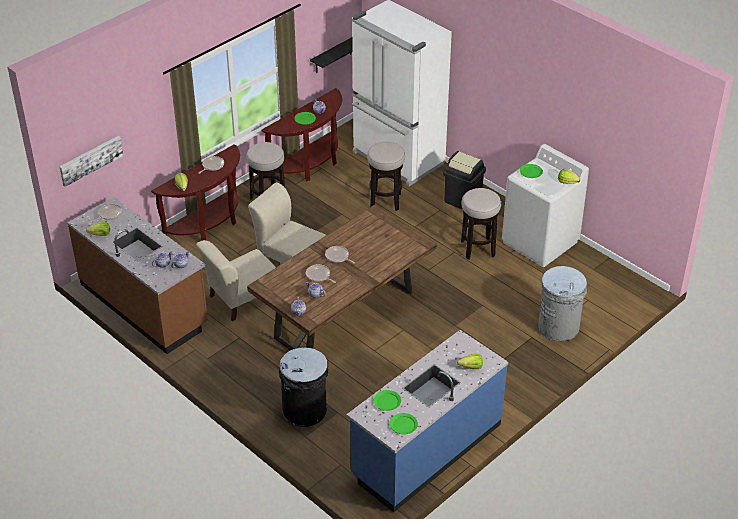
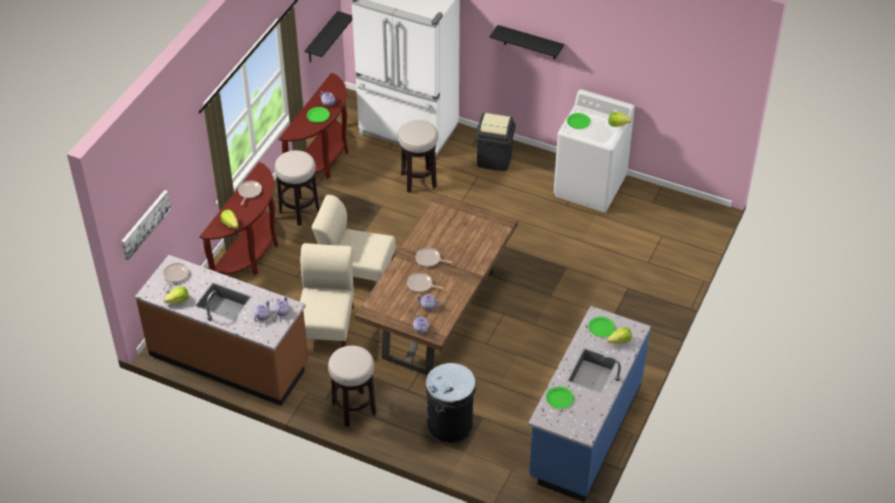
camera: 20 degrees left, 5 degrees up
(242, 298) = (327, 325): beige chair -> beige chair turned 150 degrees clockwise
(403, 425) = (587, 418): green plate -> green plate (601, 328)
(477, 248) = (534, 209): stool -> stool (354, 409)
(506, 90) = (530, 42): none -> black shelf
(559, 327) = (648, 270): grey trash can -> none

